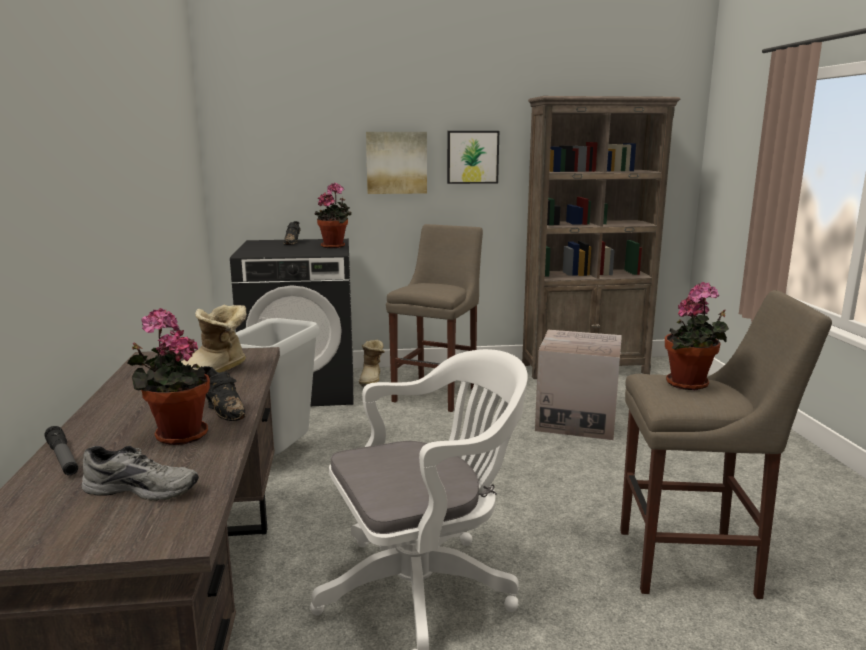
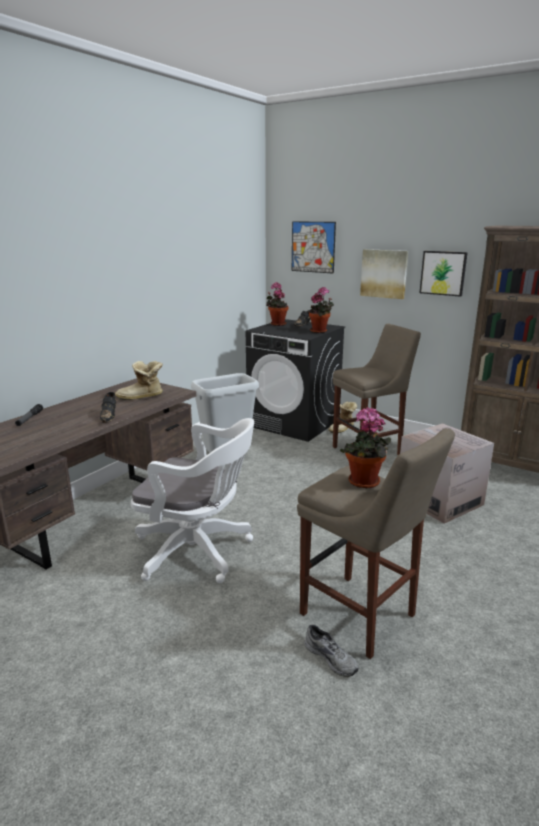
camera: 40 degrees right, 5 degrees up
(143, 488) = (26, 439): grey shoe -> grey shoe (331, 657)
(177, 435) = (75, 422): potted plant -> potted plant (277, 324)
(285, 131) = (313, 247): none -> picture

